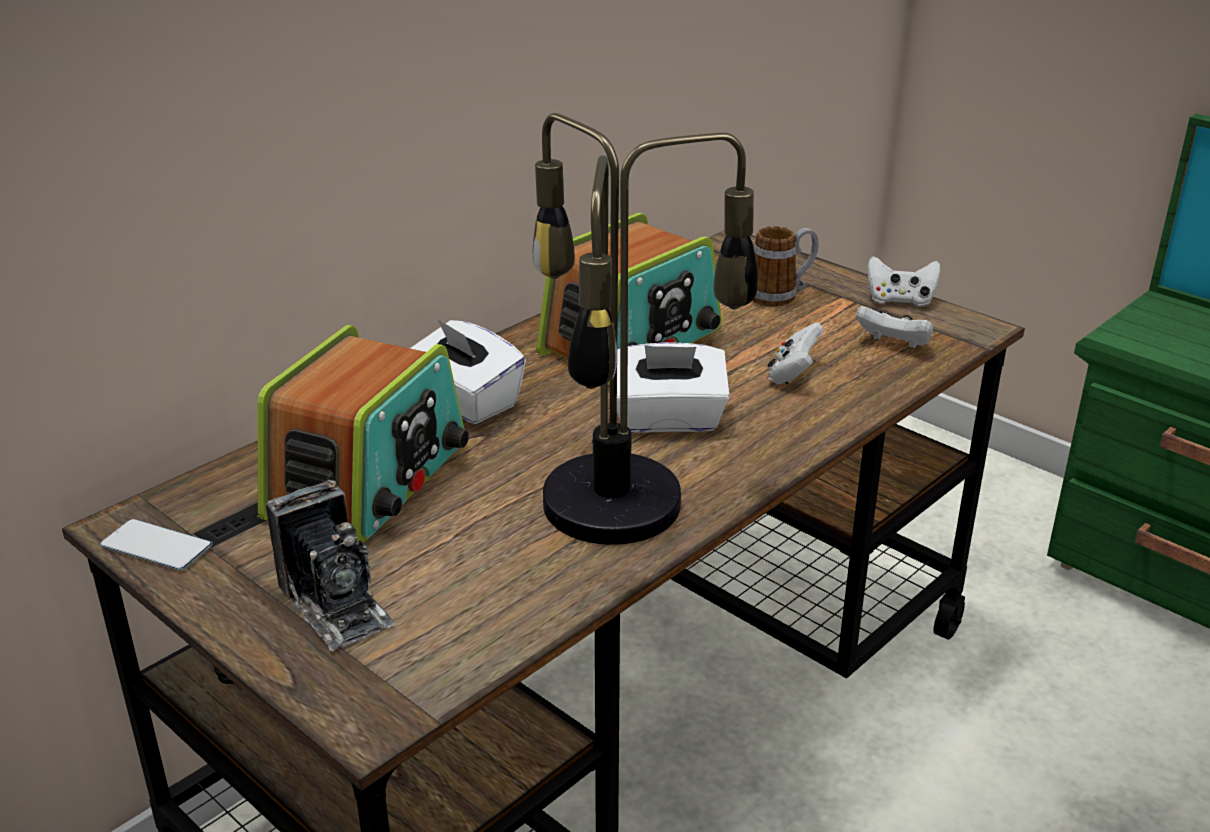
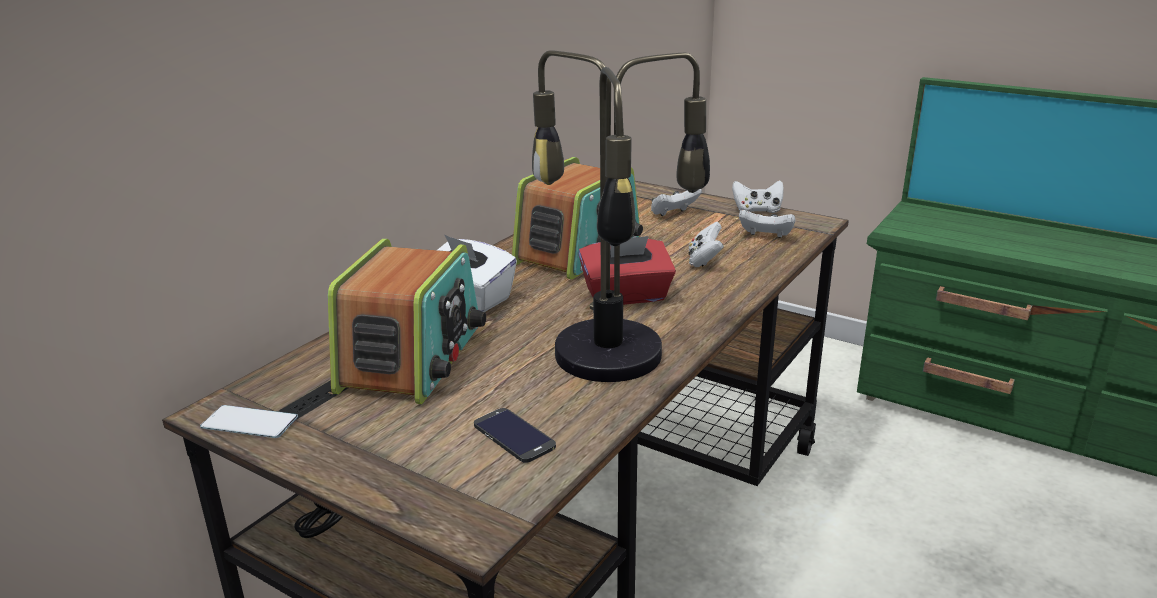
camera: 10 degrees left, 5 degrees down
(336, 604) = (416, 447): camera -> none
(455, 603) = (514, 436): none -> phone
(667, 420) = (626, 296): white tissue box -> red tissue box
(781, 295) = (673, 214): mug -> white game controller

